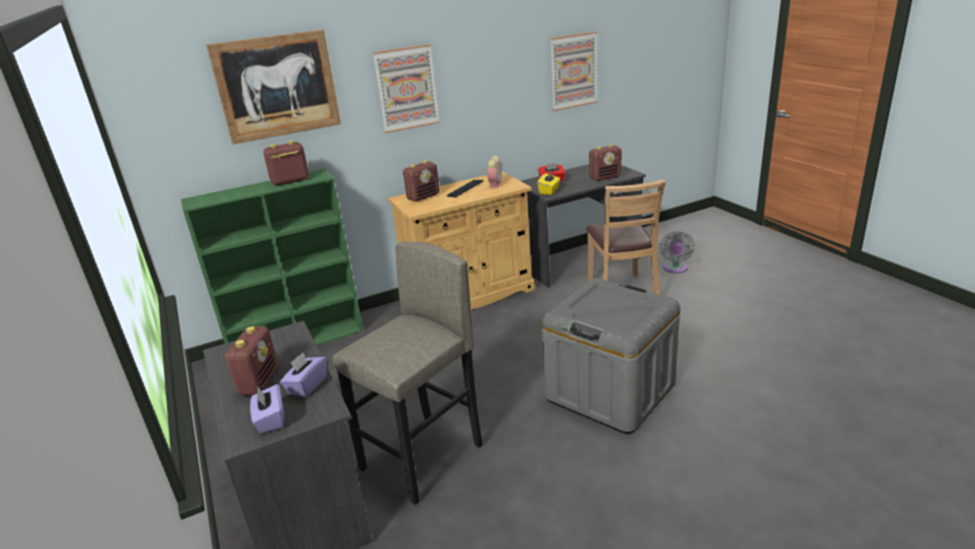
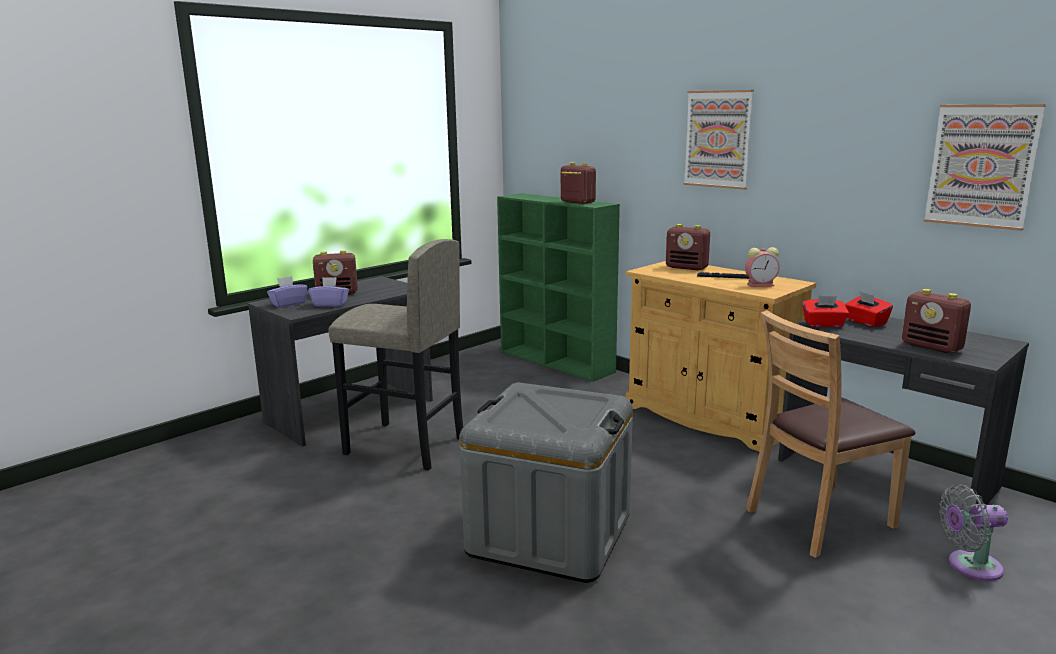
camera: 70 degrees right, 10 degrees down
(277, 86) = (604, 112): picture -> none
(549, 191) = (823, 324): yellow tissue box -> red tissue box

